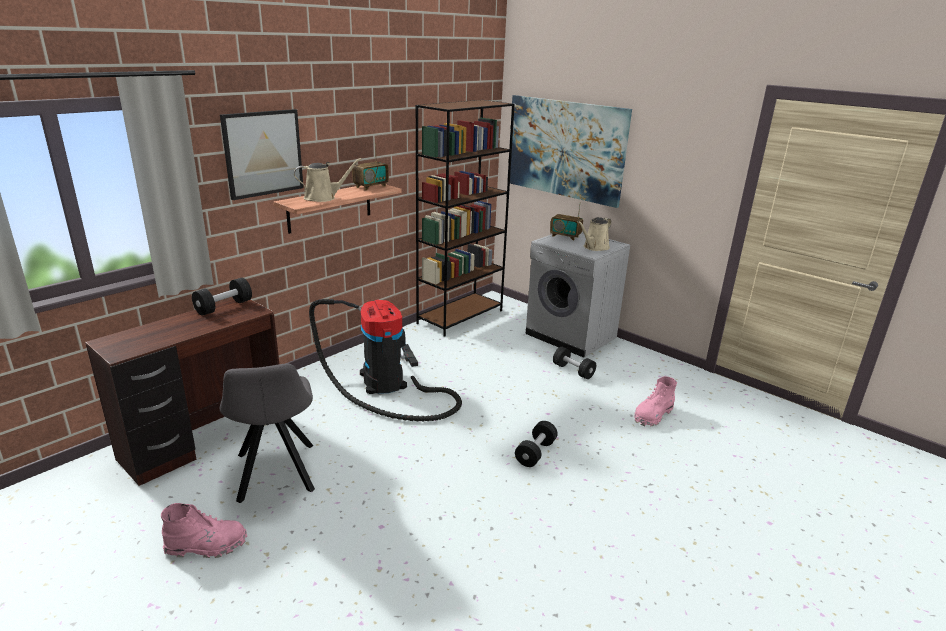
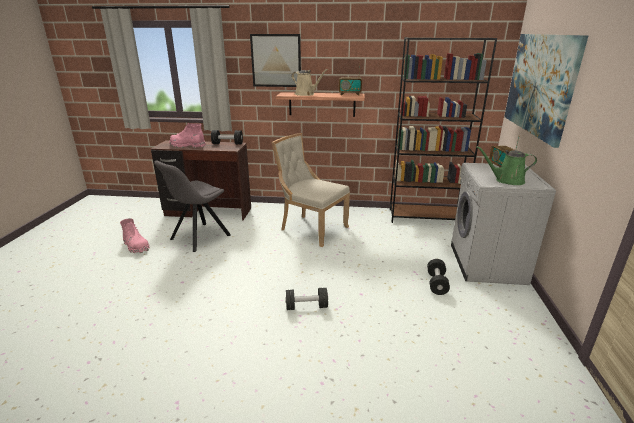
camera: 55 degrees right, 0 degrees up
(386, 384) = (311, 229): vacuum cleaner -> beige chair
(594, 247) = (506, 180): beige watering can -> green watering can
(653, 415) = (437, 348): pink boot -> pink boot (187, 146)

